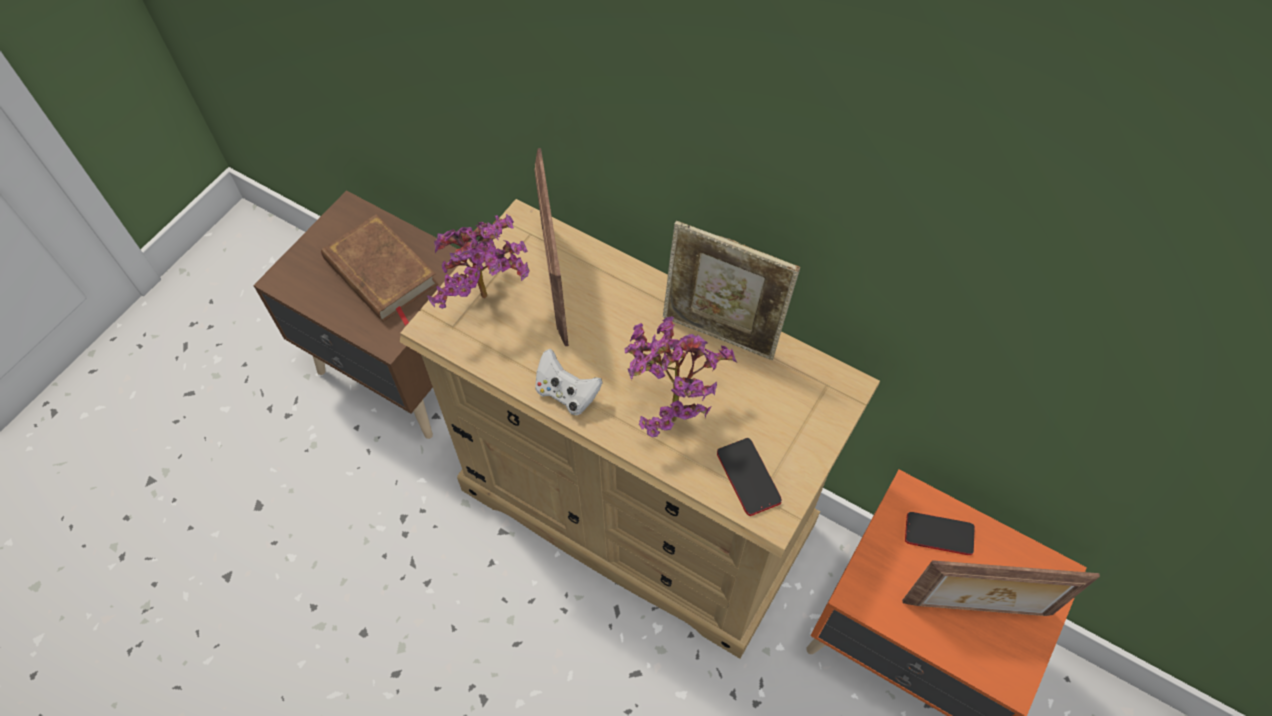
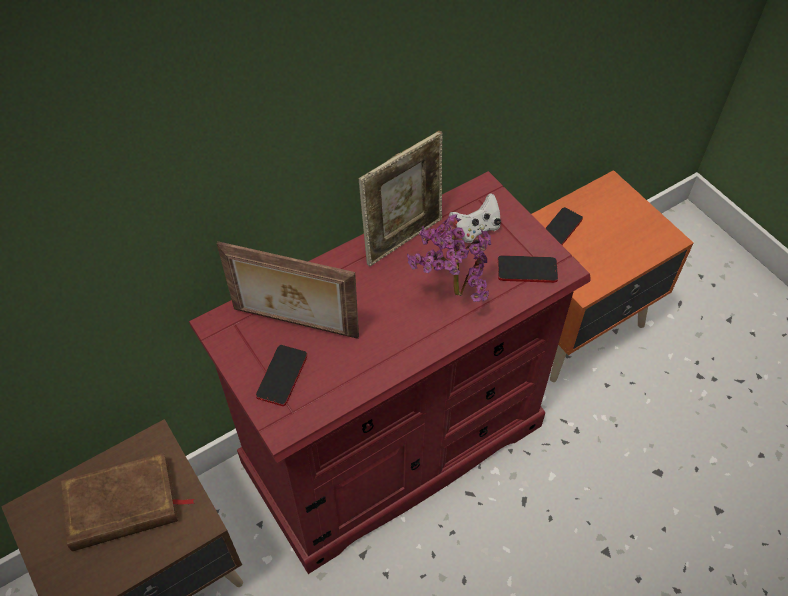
camera: 65 degrees left, 5 degrees down
(489, 300) = (282, 376): potted plant -> phone
(566, 393) = (401, 353): white game controller -> white game controller (475, 229)
(636, 509) = (394, 445): beige dresser -> red dresser
(977, 610) = (619, 233): picture frame -> none

